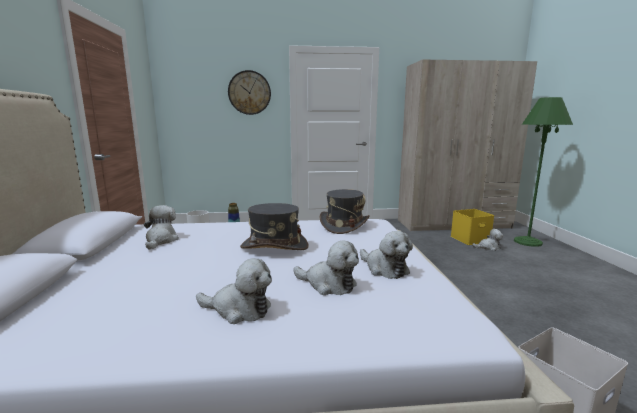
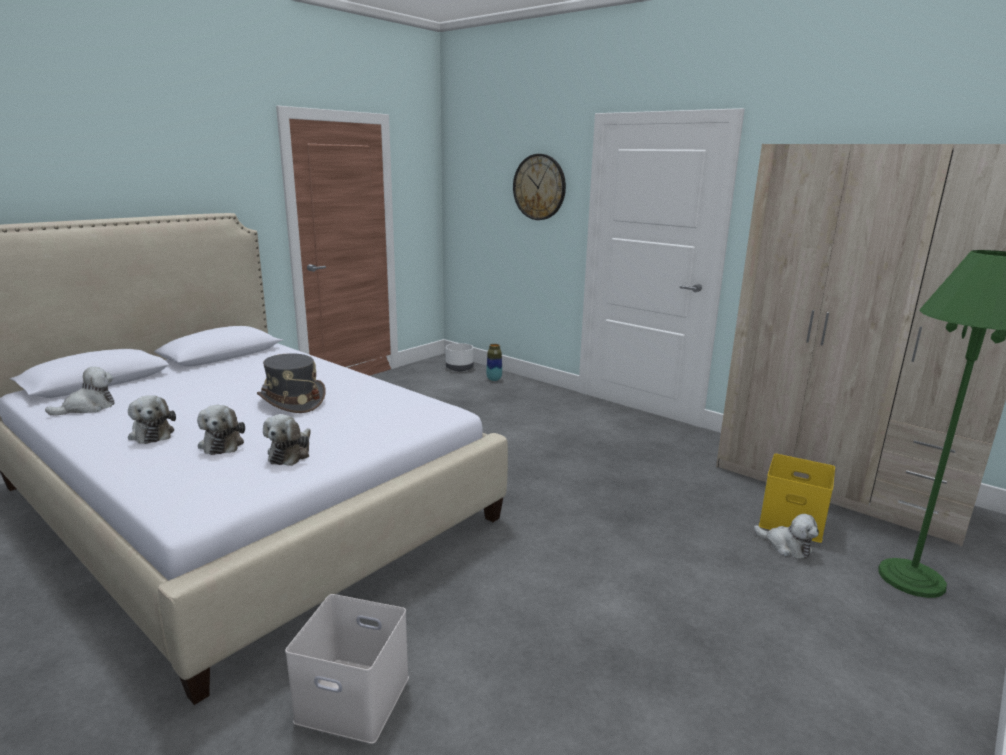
camera: 45 degrees right, 5 degrees up
(161, 240) = (254, 367): plush toy -> plush toy (88, 408)
(344, 225) = (404, 404): grey hat -> none

